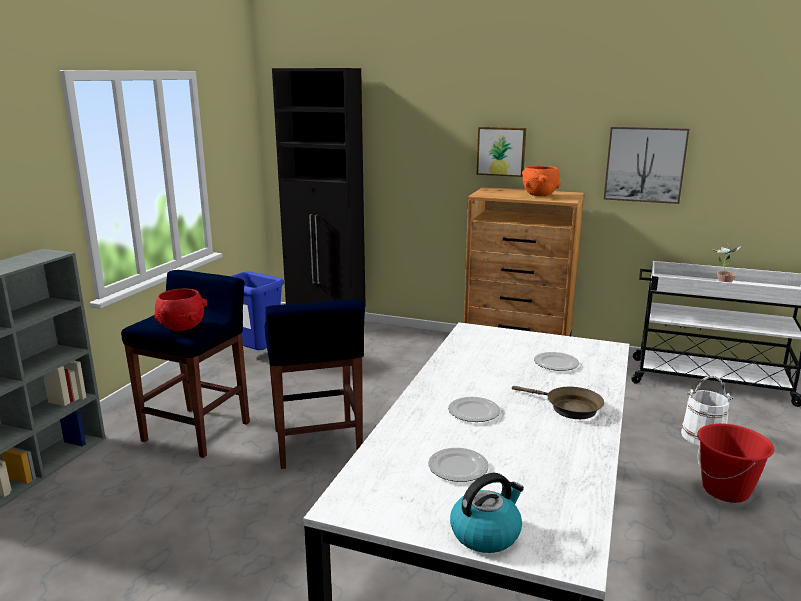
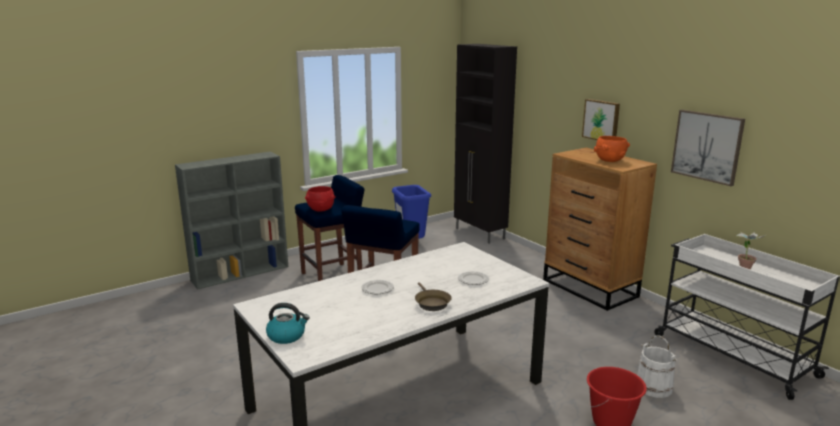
camera: 35 degrees right, 0 degrees up
(458, 468) = (323, 309): plate -> none

